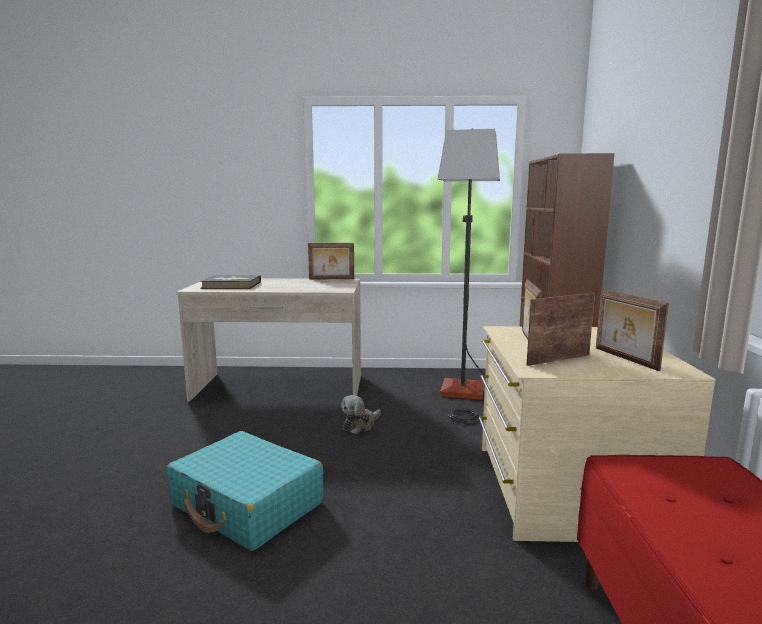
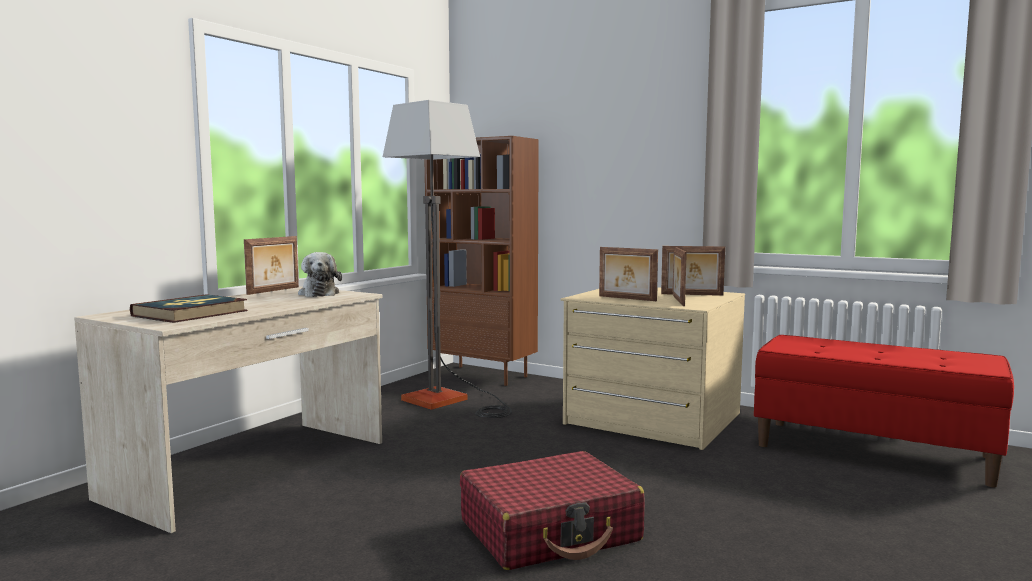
camera: 60 degrees left, 5 degrees down
(247, 504) = (550, 531): turquoise suitcase -> red suitcase
(360, 425) = (443, 452): plush toy -> plush toy (319, 293)

